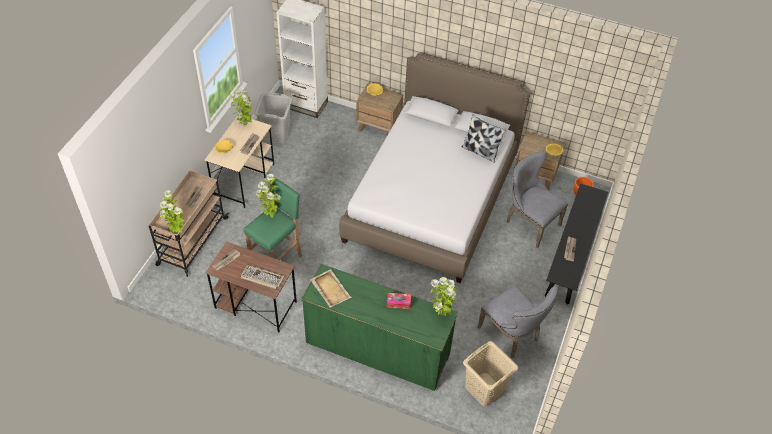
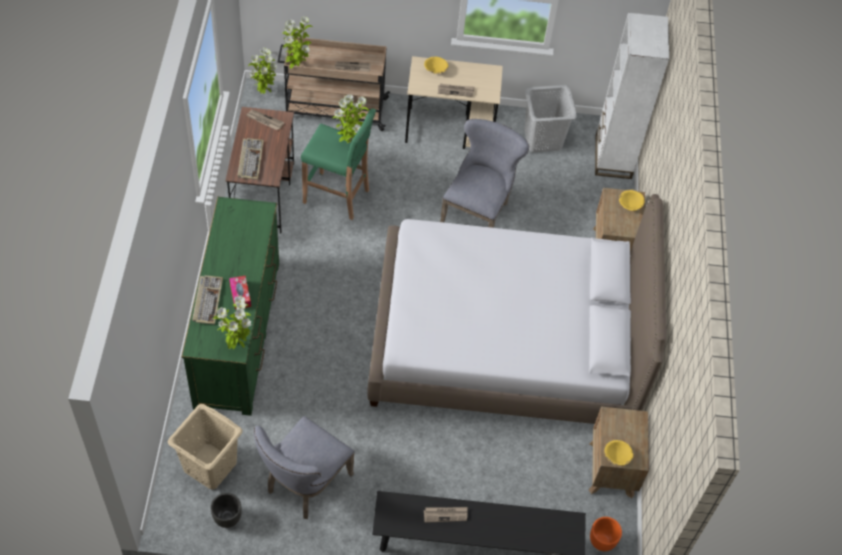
camera: 70 degrees right, 5 degrees up
(244, 125) = (486, 77): potted plant -> potted plant (264, 92)
(330, 289) = (240, 221): beige tray -> none
(397, 324) = (207, 300): none -> keyboard
(480, 151) = (562, 350): pillow -> none
(527, 387) = (227, 518): none -> black planter
(529, 222) = (513, 476): grey chair -> grey chair (478, 212)

